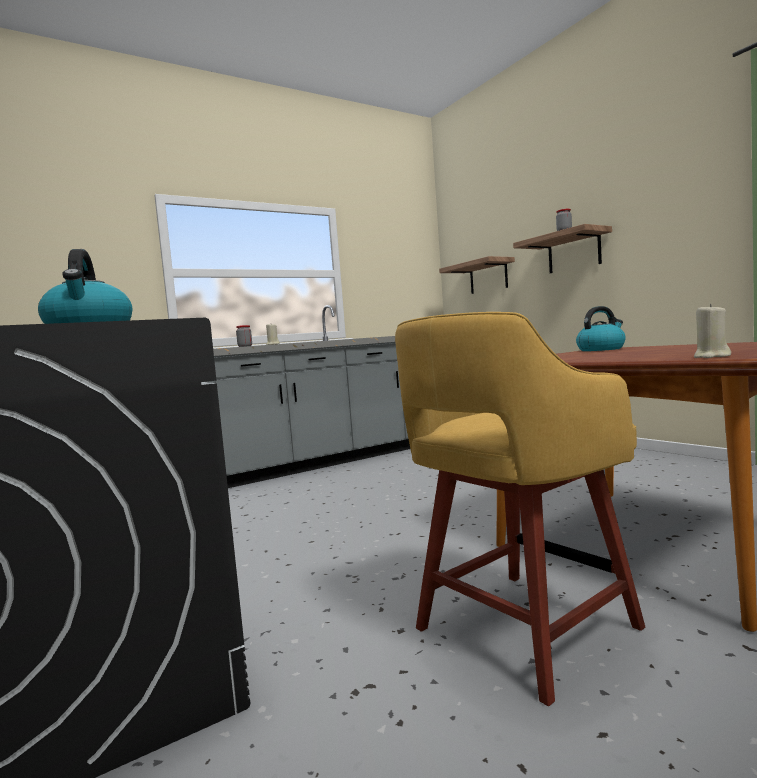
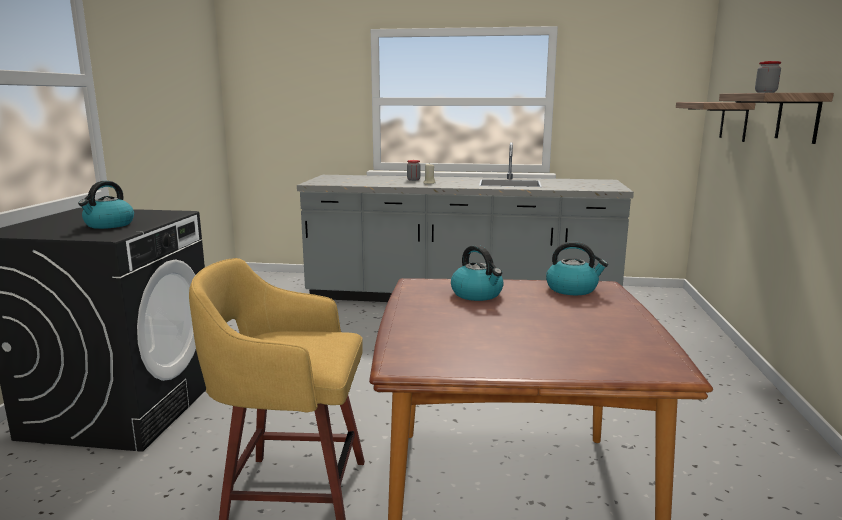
camera: 40 degrees right, 10 degrees up
(570, 355) = (477, 294): none -> kettle
(711, 357) = (405, 355): beige candle -> none

